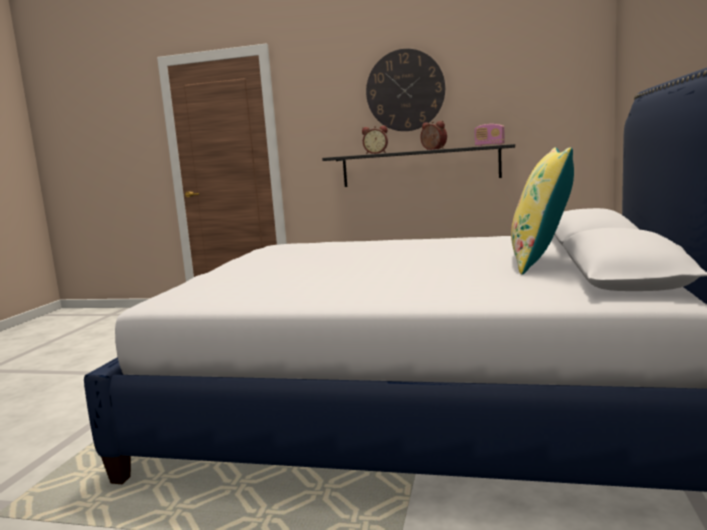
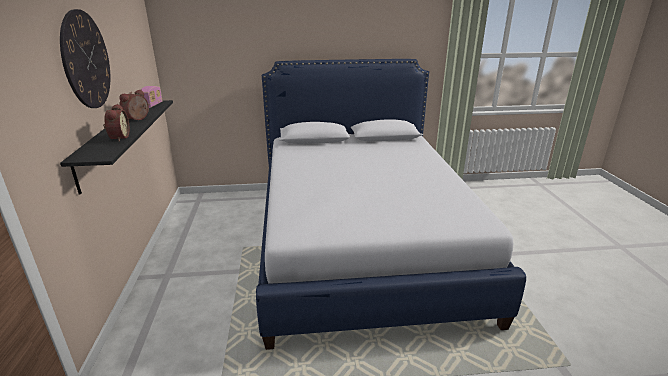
camera: 110 degrees left, 15 degrees up
(540, 261) = (362, 147): yellow pillow -> none

